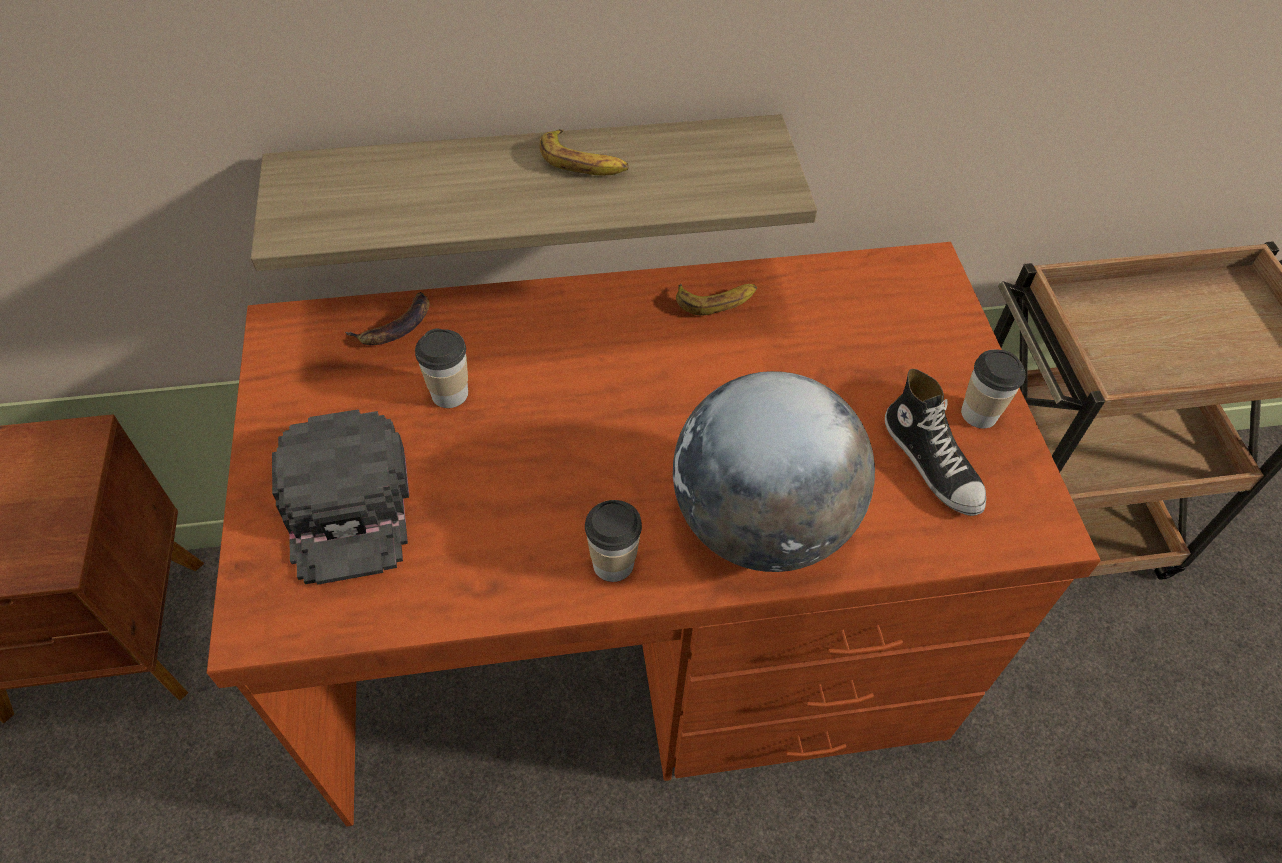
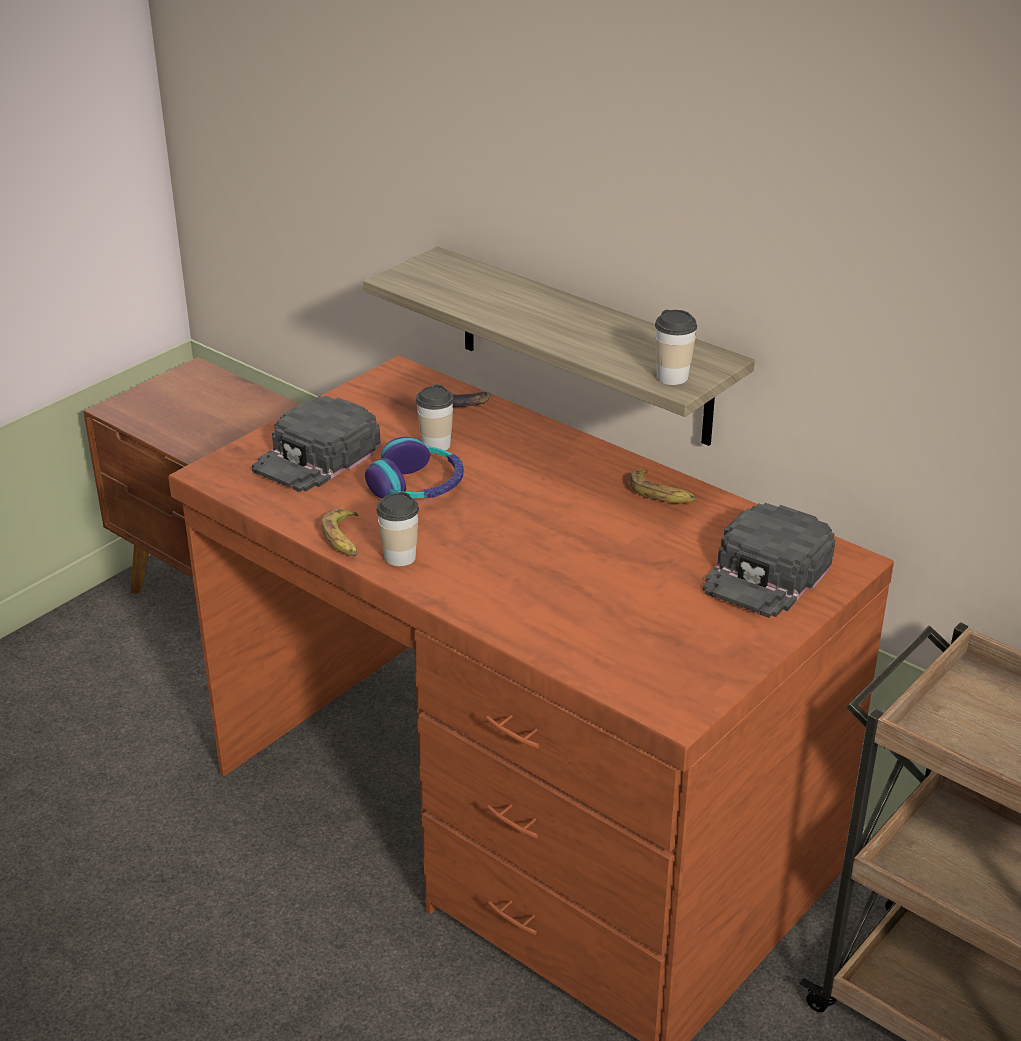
camera: 50 degrees right, 20 degrees down
(504, 460) = (417, 486): none -> headphones
(583, 162) = (590, 323): banana -> banana (344, 539)
(761, 523) = (506, 594): globe -> none
(901, 323) = (767, 573): none -> black cap
(932, 463) = (659, 639): shoe -> none
(979, 413) = (737, 641): cup -> cup (672, 377)

